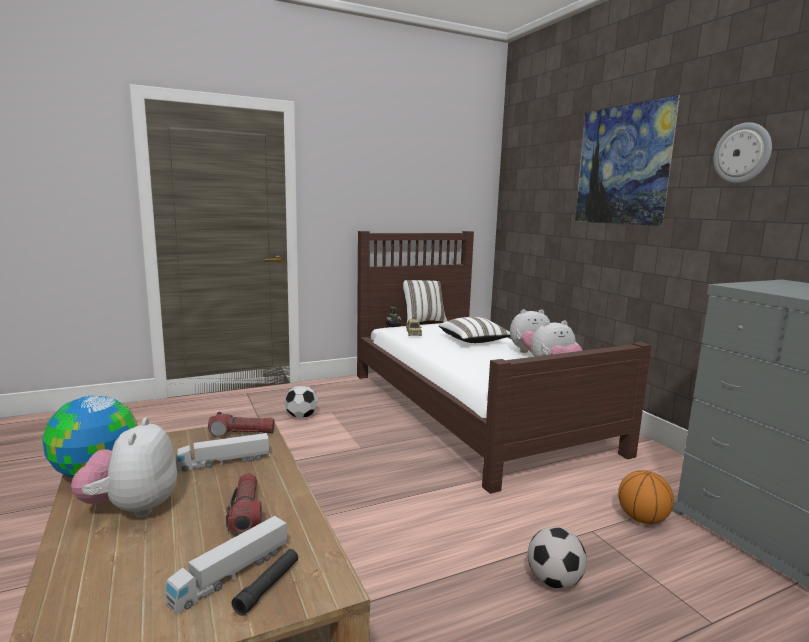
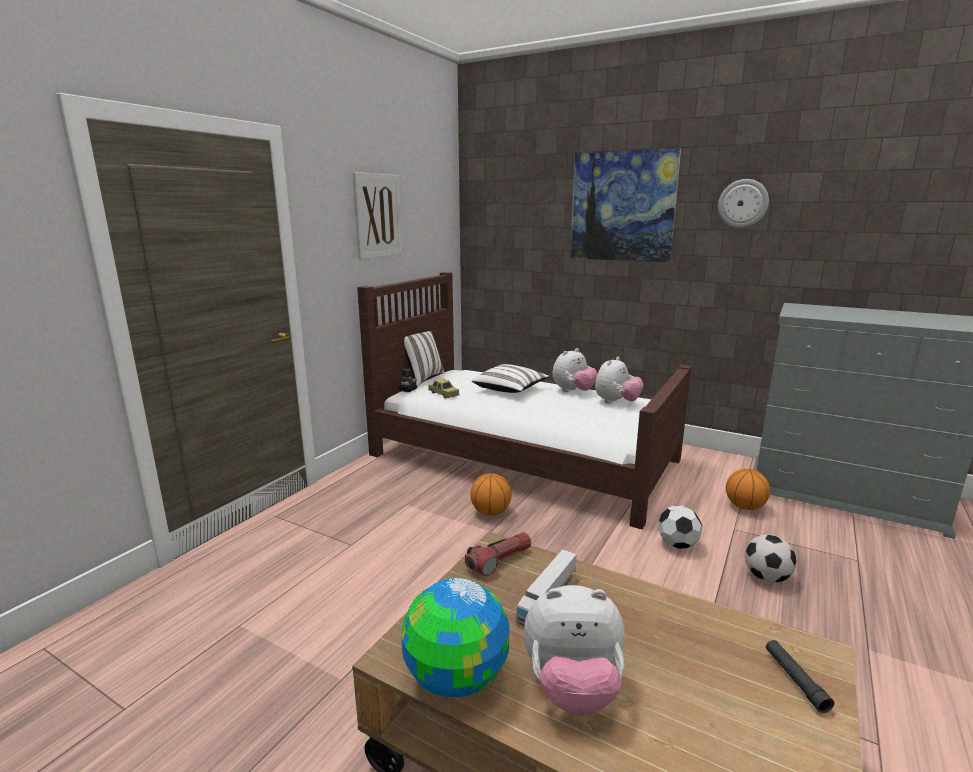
camera: 35 degrees left, 5 degrees up
(132, 508) = (572, 688): plush toy -> plush toy turned 45 degrees counterclockwise
(232, 574) = (759, 688): toy truck -> none
(246, 512) = (660, 632): flashlight -> none
(301, 416) = (384, 521): football -> football (677, 544)
(381, 436) = (490, 512): none -> basketball
(390, 174) = (377, 216): none -> picture

